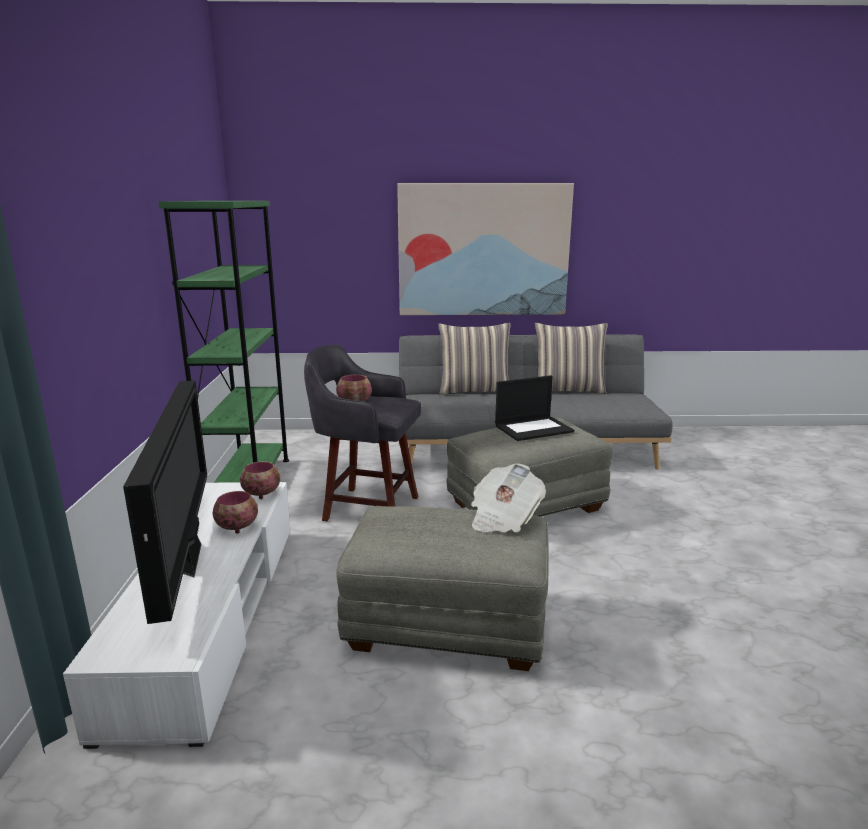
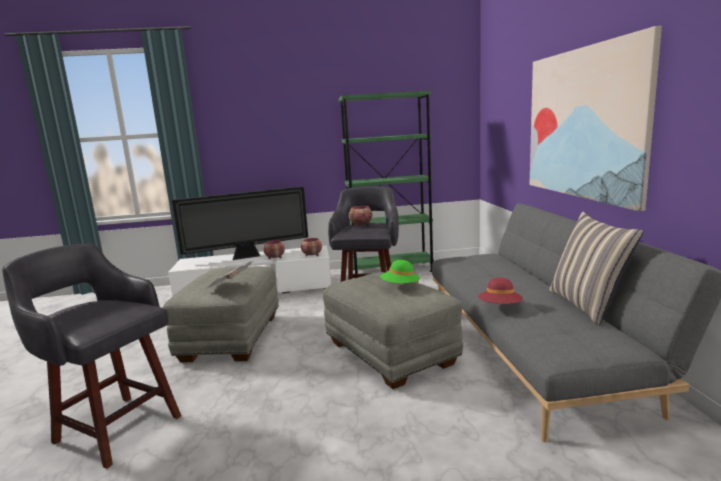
camera: 85 degrees right, 5 degrees down
(474, 390) = (528, 269): pillow -> none
(534, 428) = (400, 287): laptop -> green hat
(570, 410) = (500, 307): none -> red hat
(715, 700) = (115, 427): none -> grey stool

